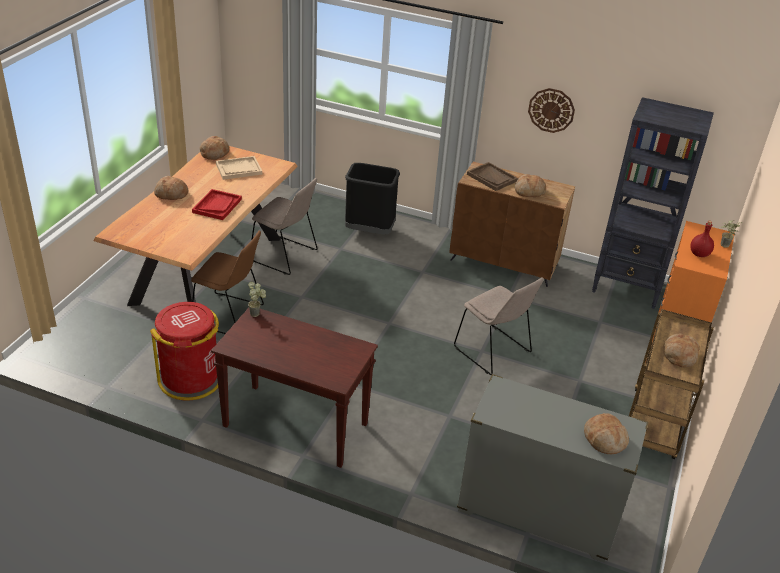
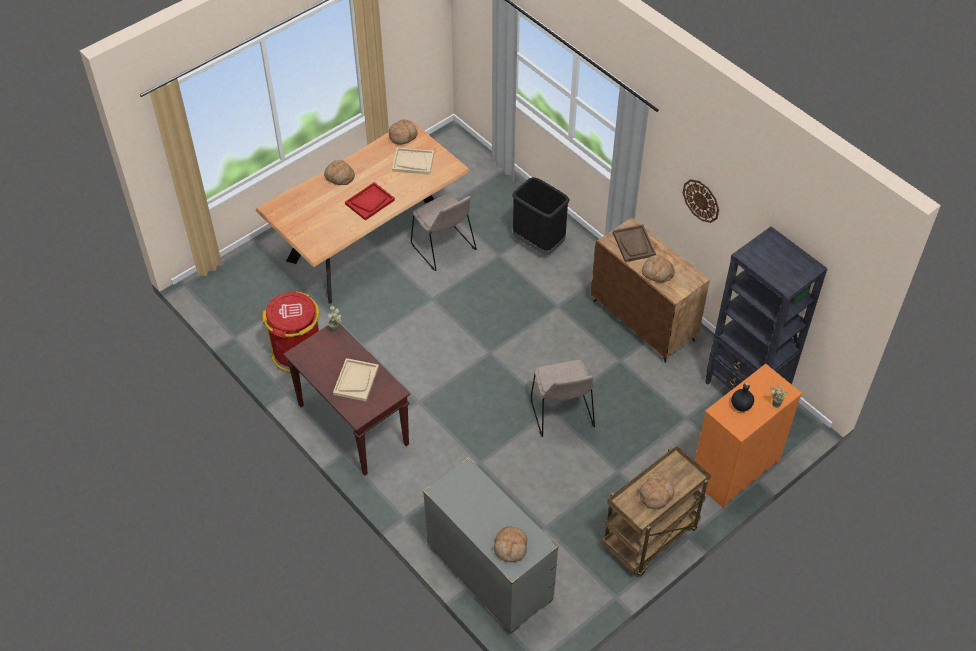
camera: 30 degrees right, 15 degrees up
(230, 316) = (361, 299): brown chair -> none
(311, 350) = (356, 380): none -> beige tray
(699, 254) = (741, 406): red bottle -> black bottle

